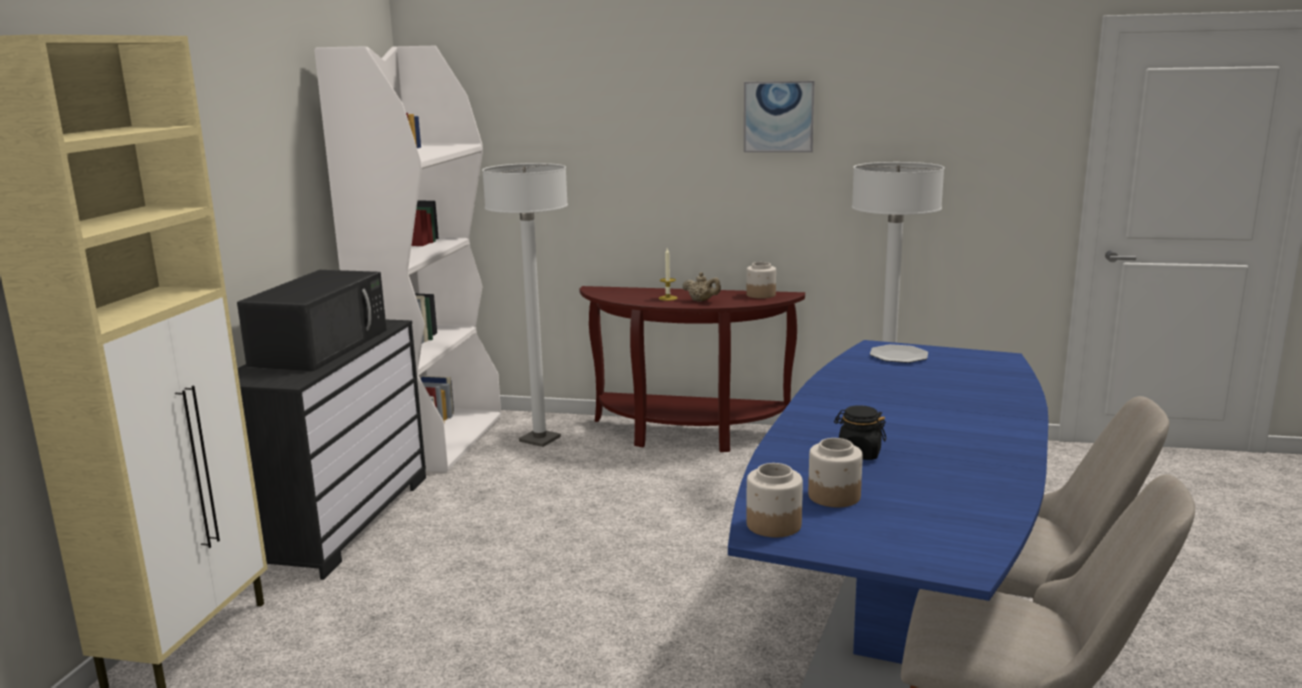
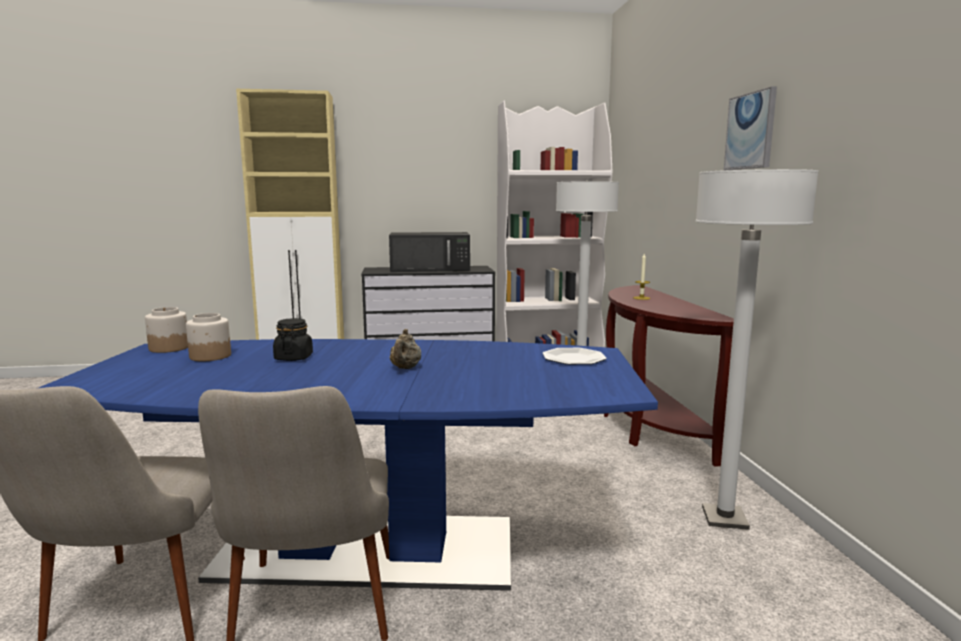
camera: 70 degrees right, 5 degrees down
(701, 301) = (648, 303): beige teapot -> beige teapot (405, 368)
(760, 295) = (700, 312): jar -> none

